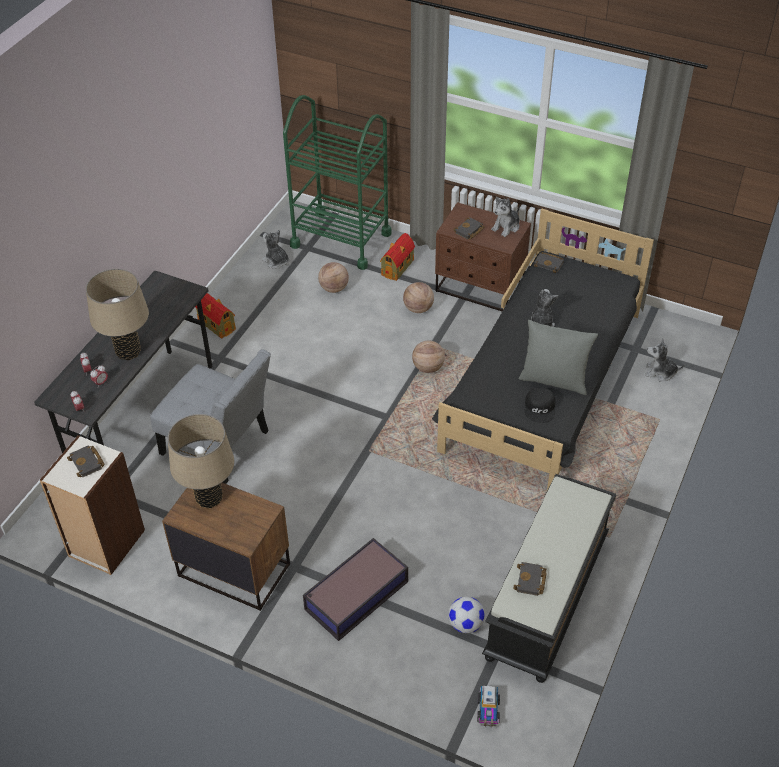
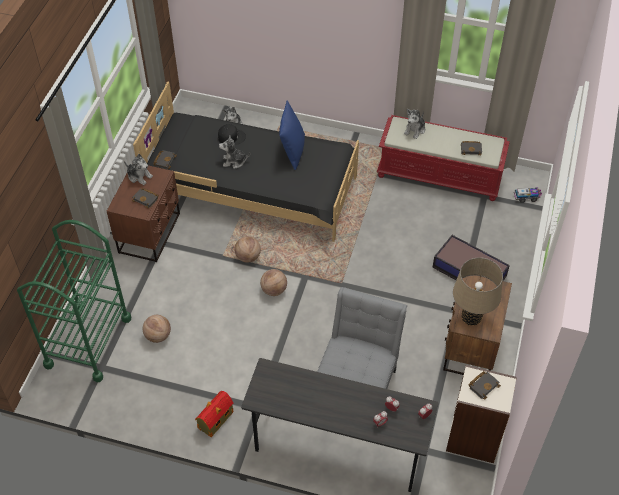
camera: 100 degrees left, 5 degrees up
(128, 352) = (351, 398): beige table lamp -> none
(276, 261) = (122, 389): plush toy -> plush toy (415, 130)
(398, 267) = (126, 292): toy house -> none
(418, 308) = (179, 271): basketball -> basketball (274, 290)
(465, 624) = (472, 213): football -> none
(540, 408) = (321, 157): black cap -> black cap (231, 137)
(547, 598) = (440, 175): black bench -> red bench
(554, 380) = (292, 151): grey pillow -> blue pillow

